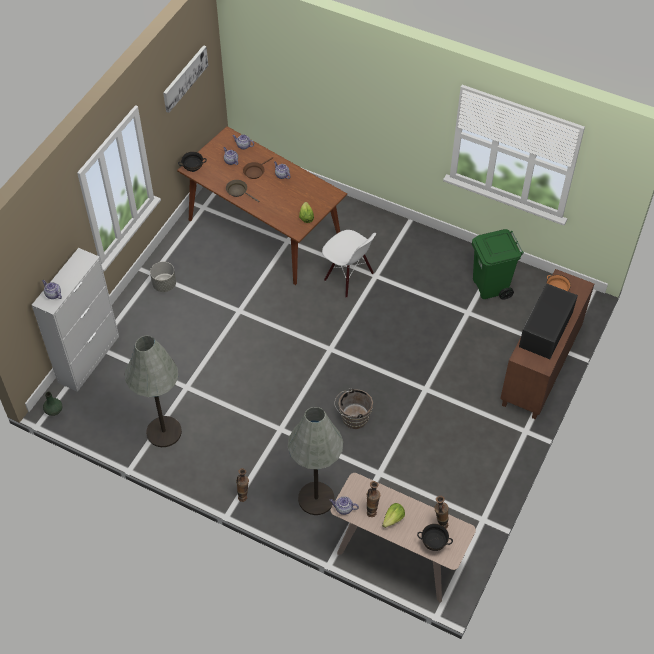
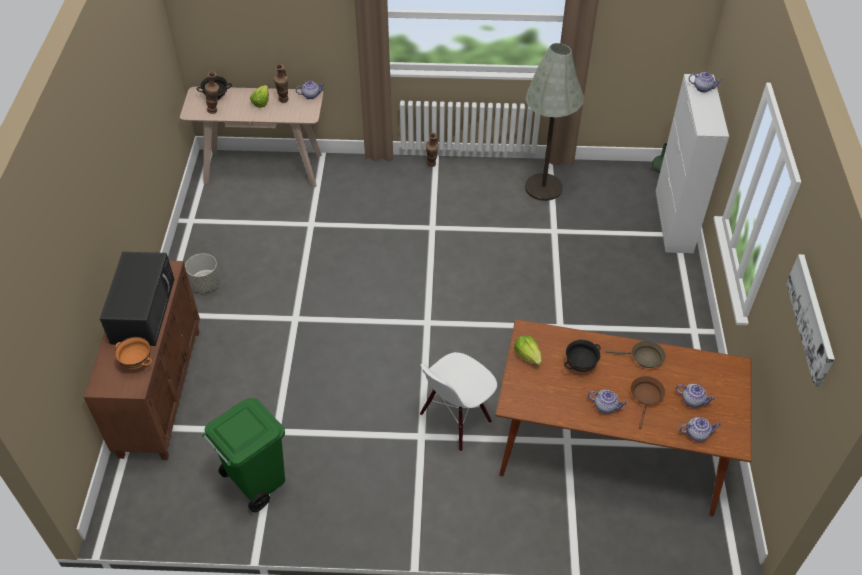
camera: 155 degrees right, 5 degrees down
(164, 284) = (669, 323): grey planter -> grey planter (205, 284)
(193, 169) = (731, 367): black bowl -> black bowl (580, 365)
(316, 498) = (362, 185): grey floor lamp -> none
(348, 277) = (456, 419): white chair -> white chair turned 60 degrees counterclockwise
(352, 418) = (363, 261): brown bucket -> none

